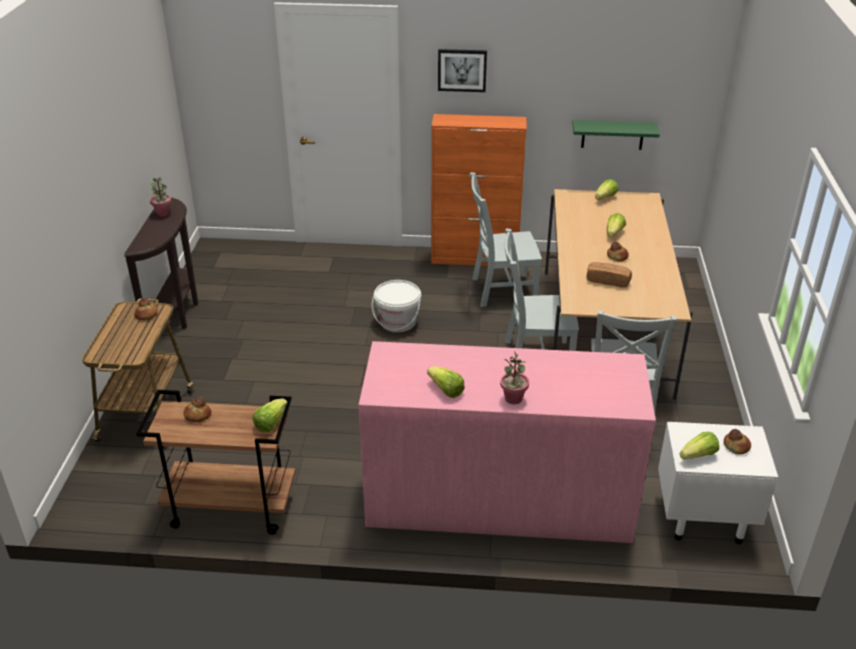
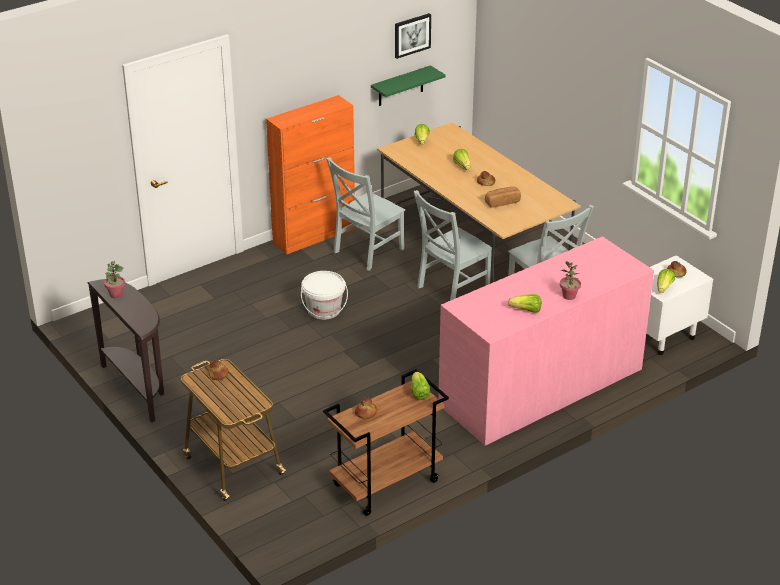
camera: 40 degrees left, 0 degrees up
(462, 70) = (283, 72): picture -> picture (412, 35)

